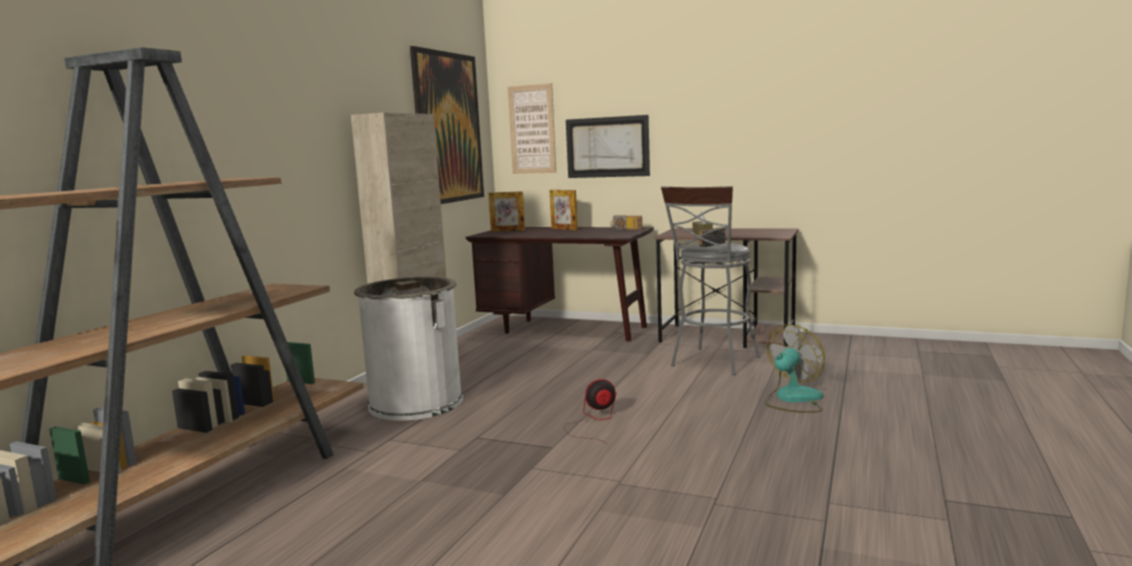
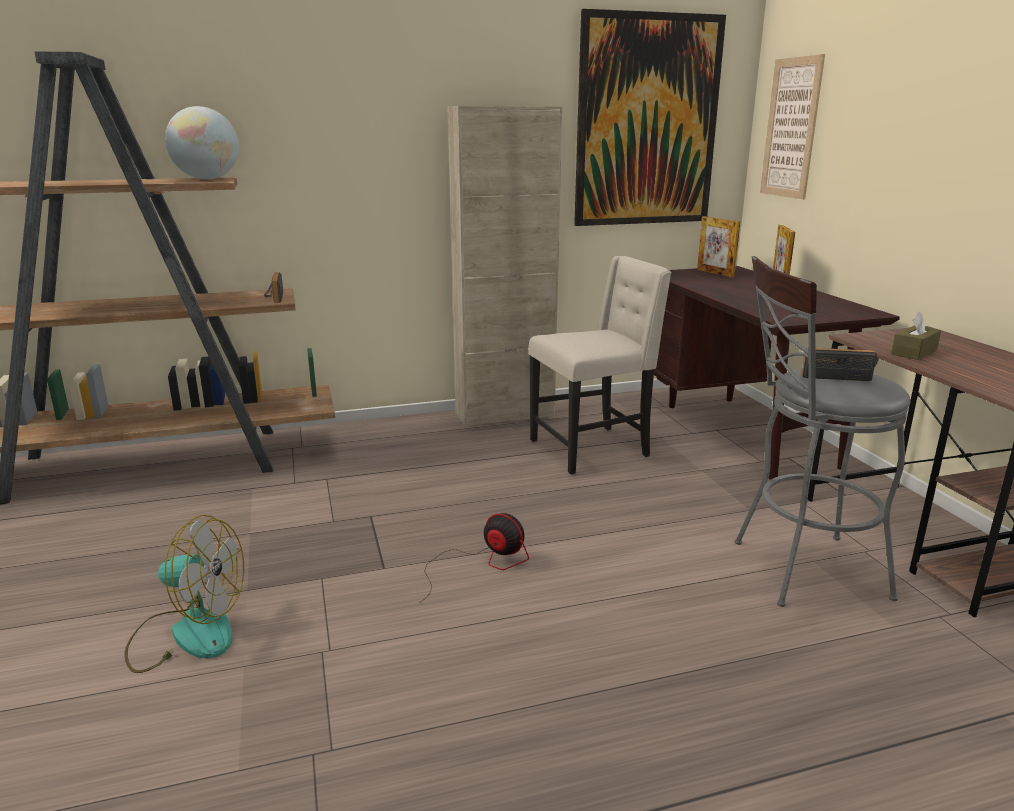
camera: 50 degrees right, 10 degrees up
(229, 178) = (207, 179): none -> globe
(416, 402) = (423, 451): white trash can -> none
(515, 363) = (591, 449): none -> beige chair
(607, 147) = (871, 167): picture -> none
(625, 229) = (844, 309): radio -> radio (273, 297)
(792, 399) = (760, 699): fan -> fan (187, 633)

